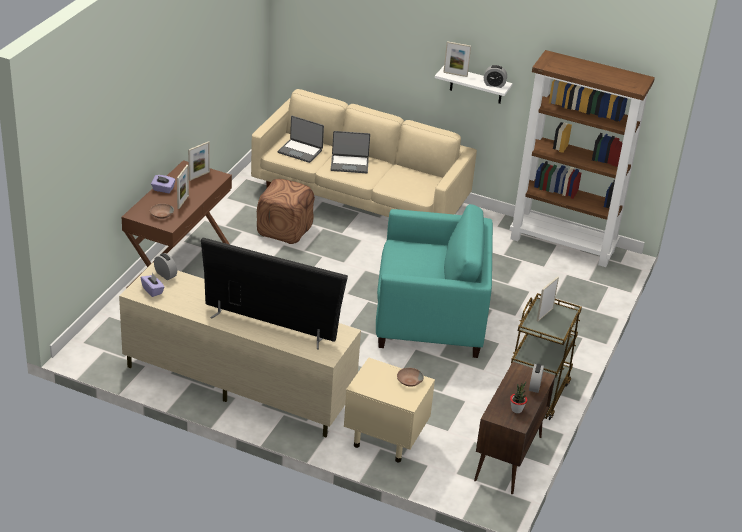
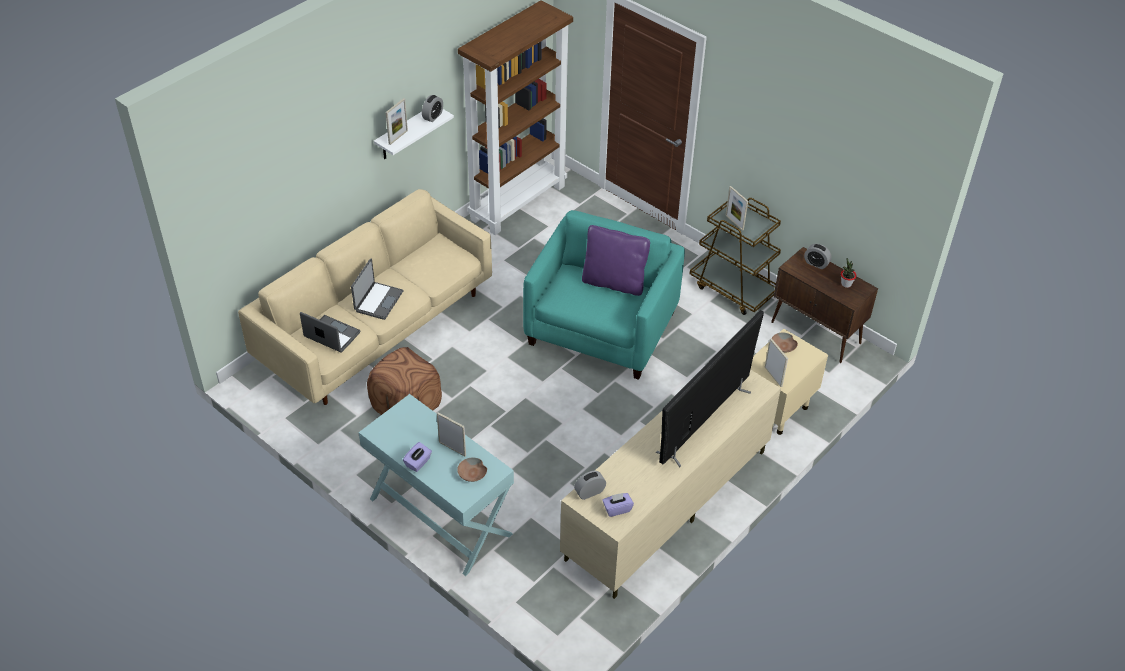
camera: 70 degrees left, 10 degrees up
(179, 266) = (440, 516): brown console table -> turquoise console table
(199, 176) = (401, 423): picture frame -> picture frame (773, 376)
(300, 151) = (331, 335): laptop -> laptop turned 105 degrees counterclockwise
(438, 272) = (614, 282): none -> purple pillow

